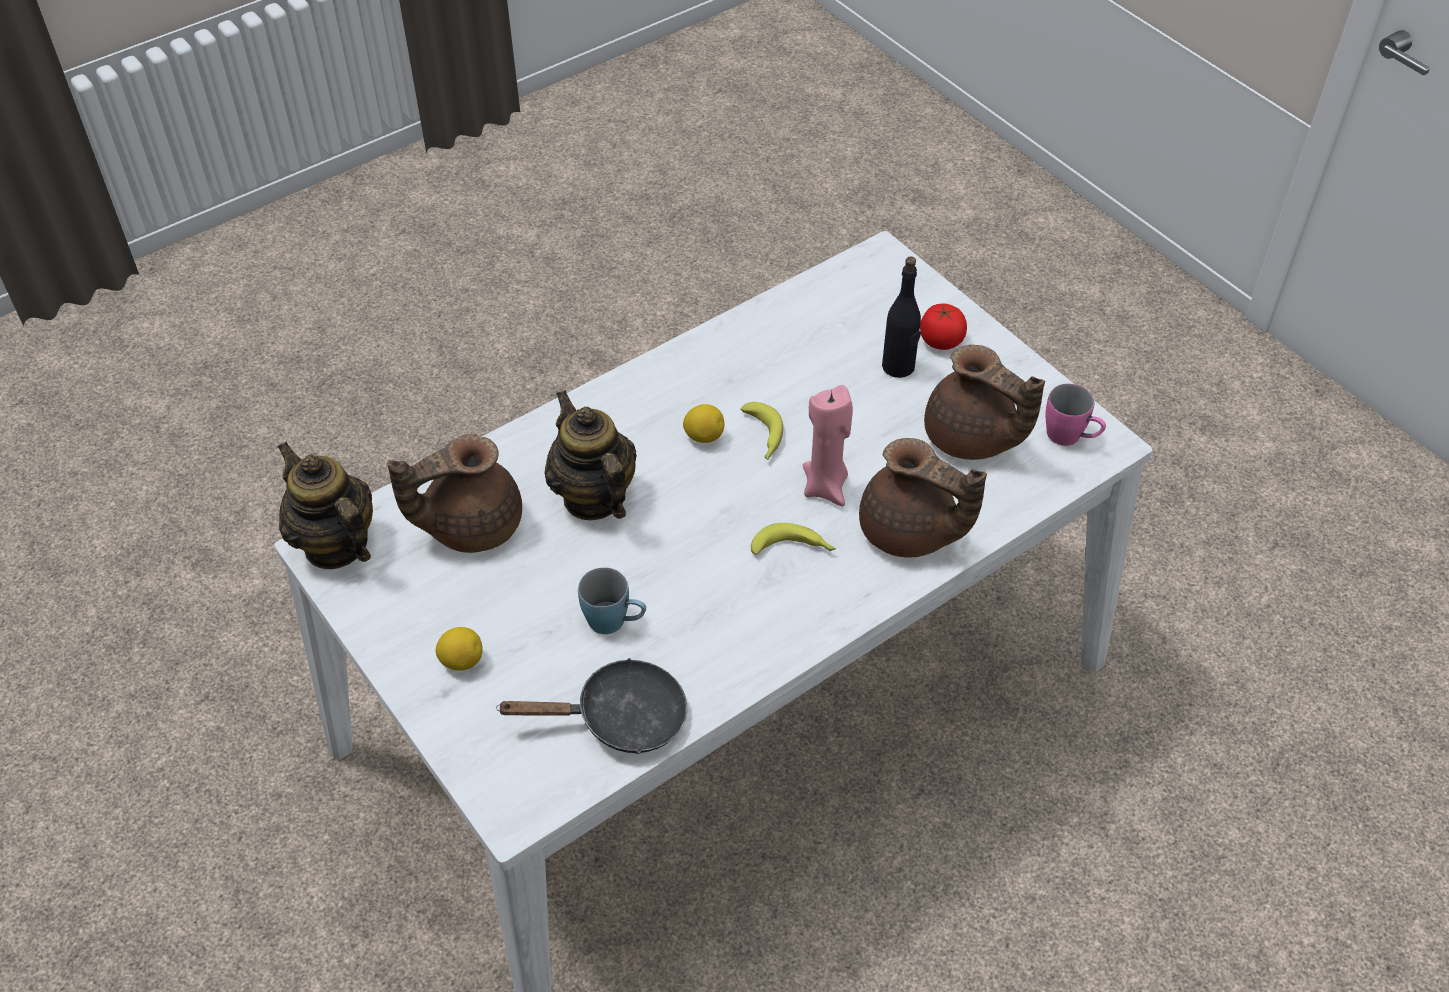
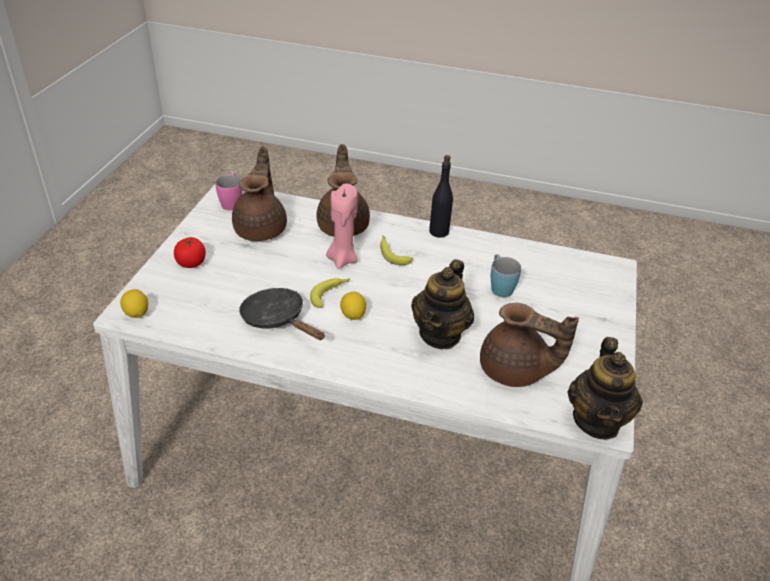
camera: 130 degrees left, 10 degrees down
(461, 661) = (583, 323): lemon -> lemon (137, 313)
(620, 718) = (540, 261): black frying pan -> black frying pan (277, 319)
(898, 367) = (227, 269): black bottle -> black bottle (439, 231)

